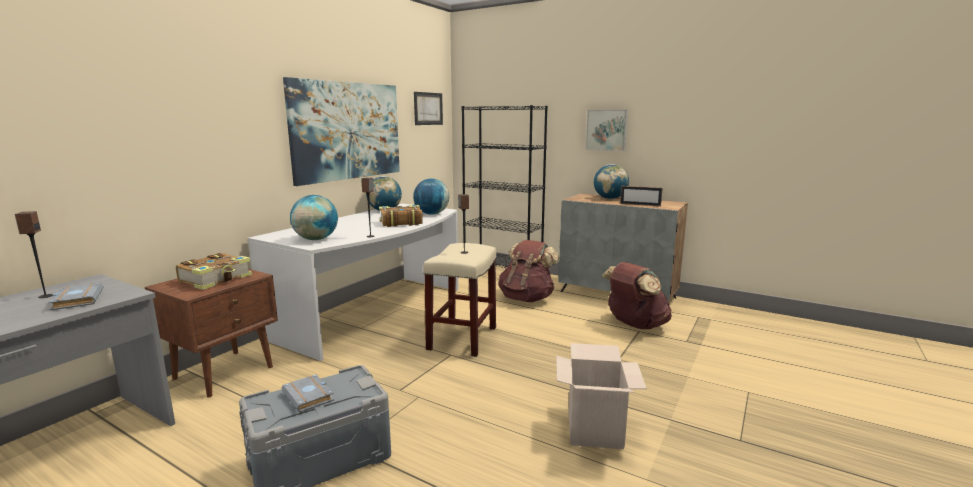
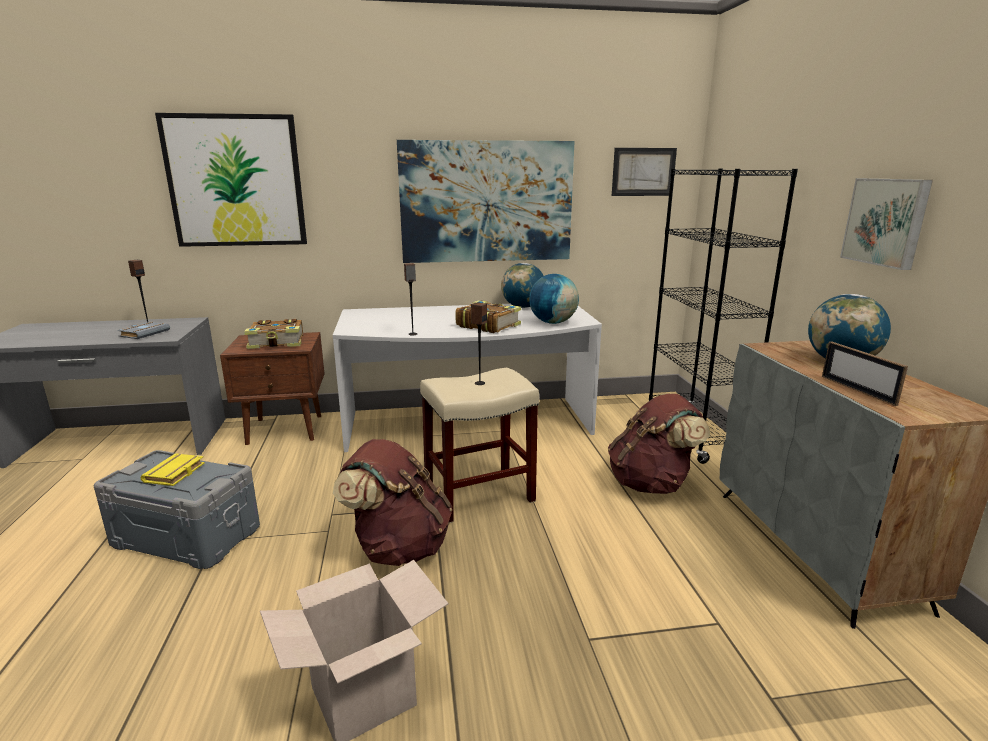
camera: 50 degrees right, 5 degrees up
(131, 112) = (236, 181): none -> picture
(310, 397) = (175, 474): grey book -> yellow book
(316, 239) = (370, 324): globe -> none
(635, 325) = (733, 610): brown backpack -> brown backpack (399, 547)

